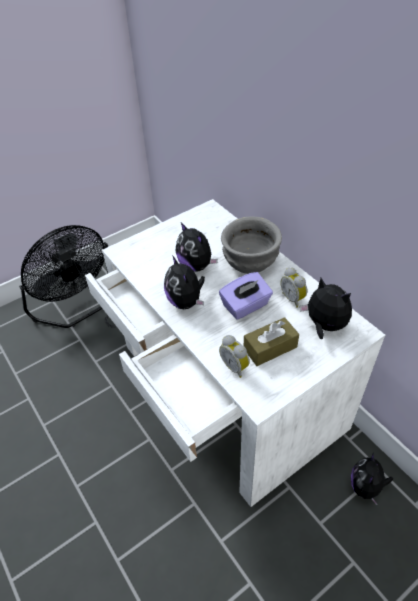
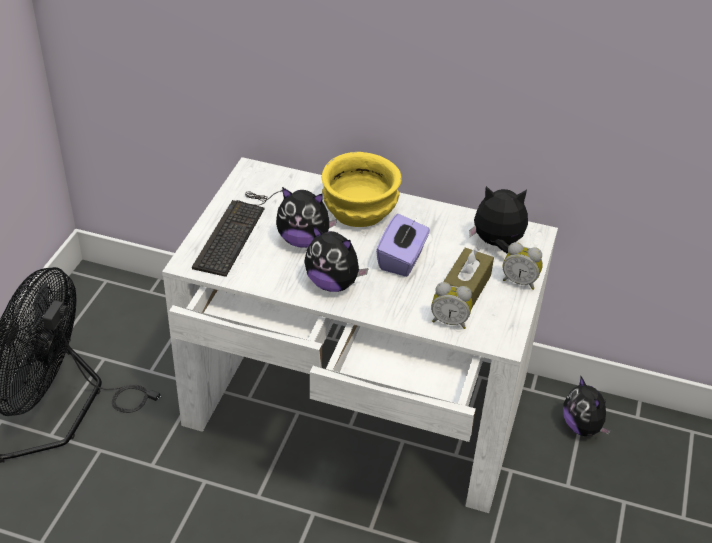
camera: 40 degrees left, 5 degrees down
(165, 242) = (236, 230): none -> keyboard
(250, 261) = (360, 211): grey bowl -> yellow bowl
(293, 298) = (442, 230): alarm clock -> alarm clock (519, 281)

